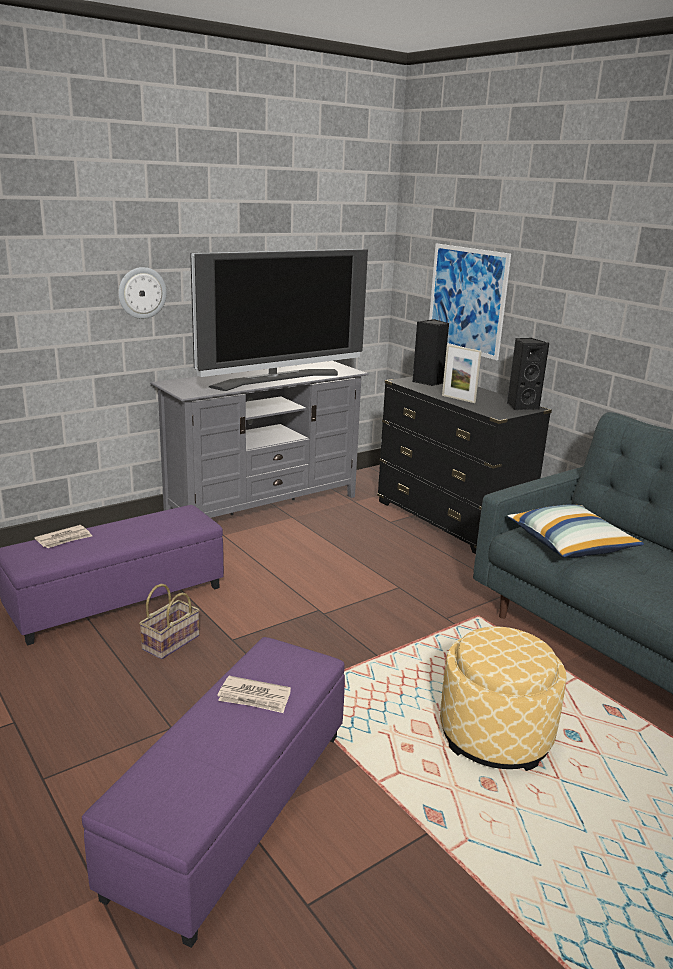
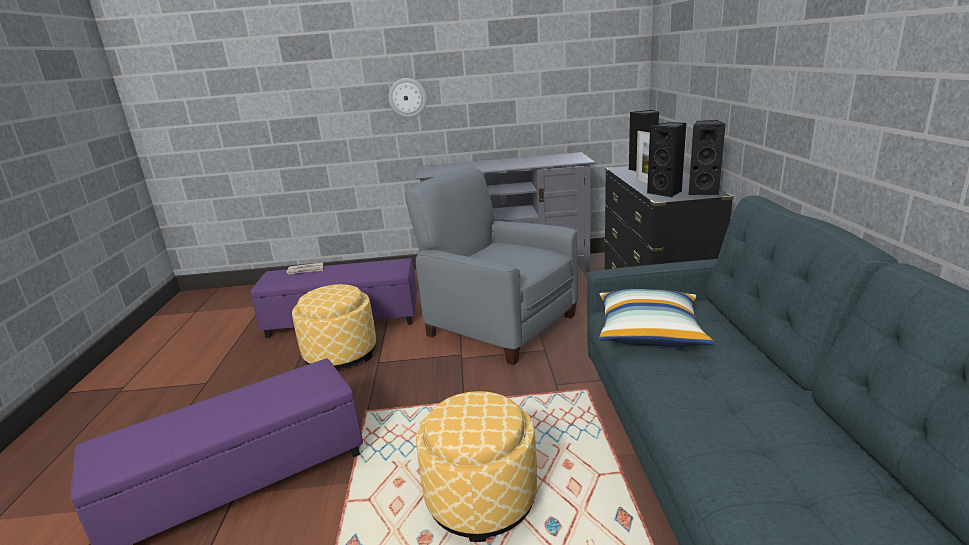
camera: 35 degrees right, 0 degrees up
(171, 641) = (341, 354): basket -> ottoman
(254, 697) = (257, 399): newspaper -> none
(277, 379) = (509, 165): television -> none
(324, 570) = (500, 325): none -> grey armchair
(467, 300) = (687, 89): picture -> none
(492, 409) = (666, 193): none -> black speaker

